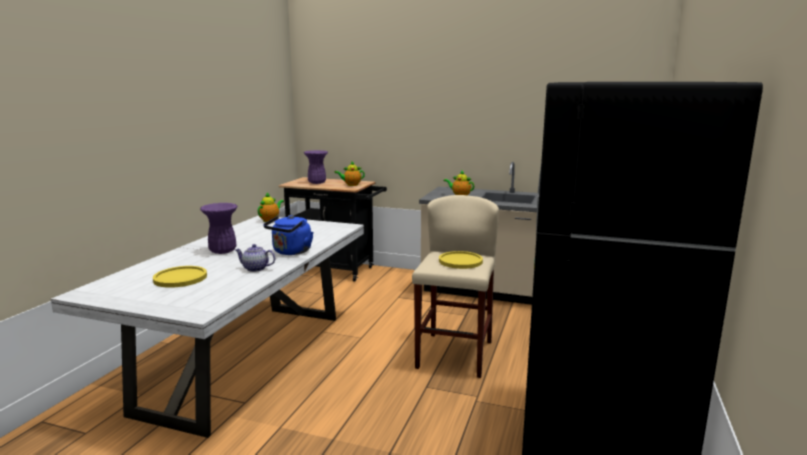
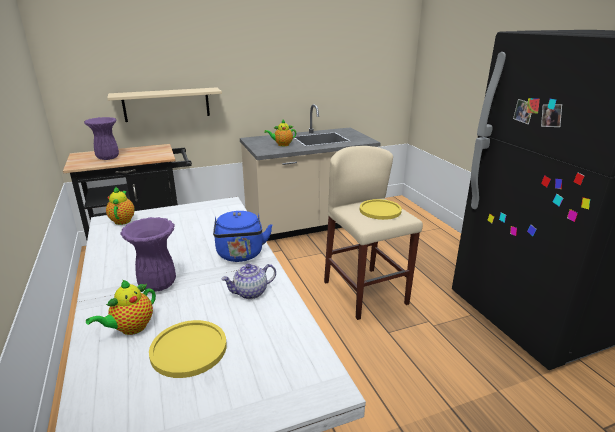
camera: 40 degrees left, 10 degrees up
(351, 185) = (154, 153): teapot -> teapot (131, 328)
(379, 147) = (166, 104): none -> beige shelf

